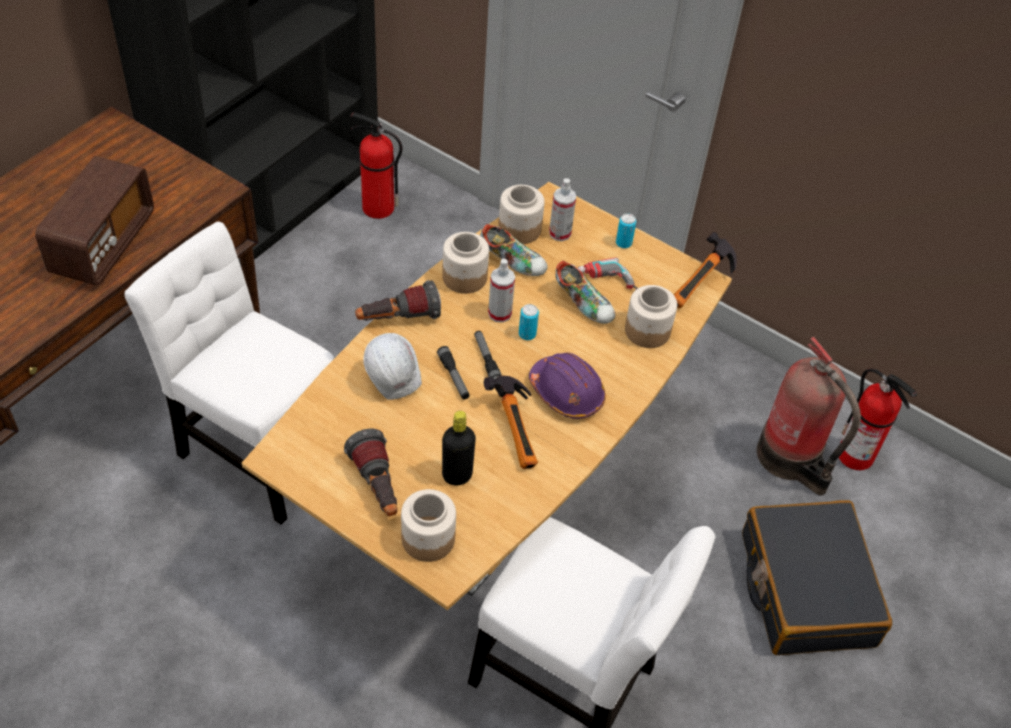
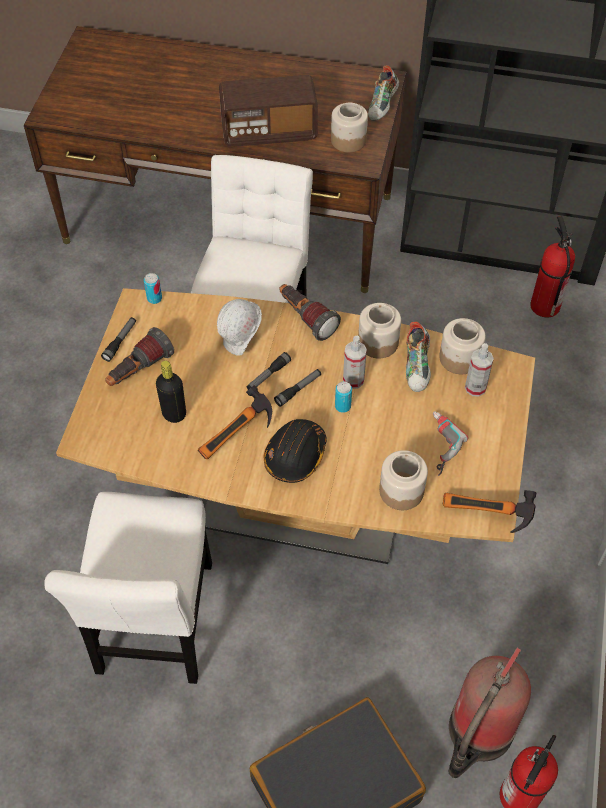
camera: 70 degrees right, 5 degrees up
(323, 491) = (120, 341): none -> flashlight
(427, 539) = (107, 418): jar -> jar (348, 140)
(566, 393) = (295, 455): purple hard hat -> black hard hat
(583, 304) = (402, 433): shoe -> shoe (383, 106)
(623, 243) = (497, 438): can -> can (154, 298)

